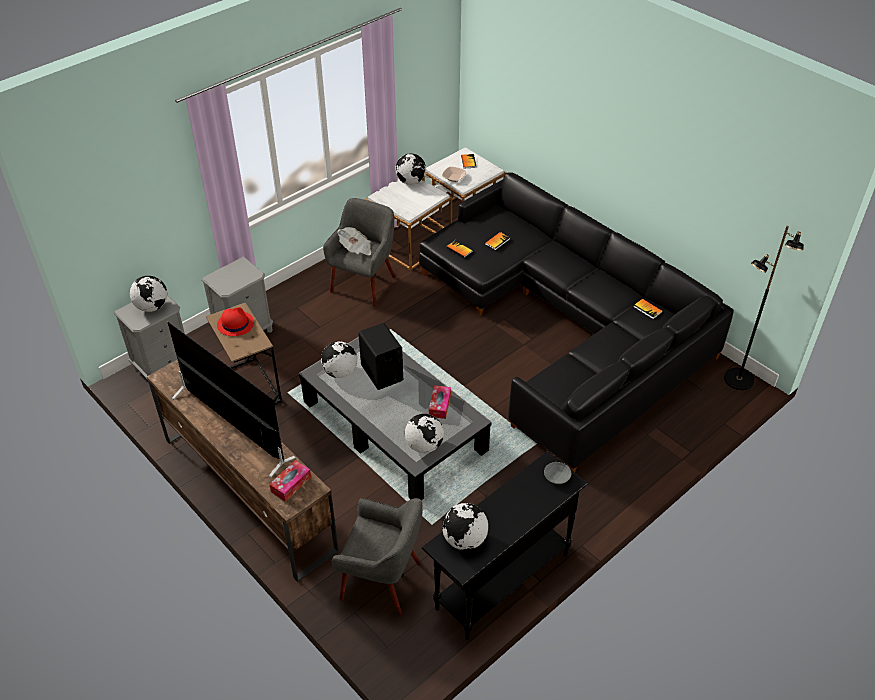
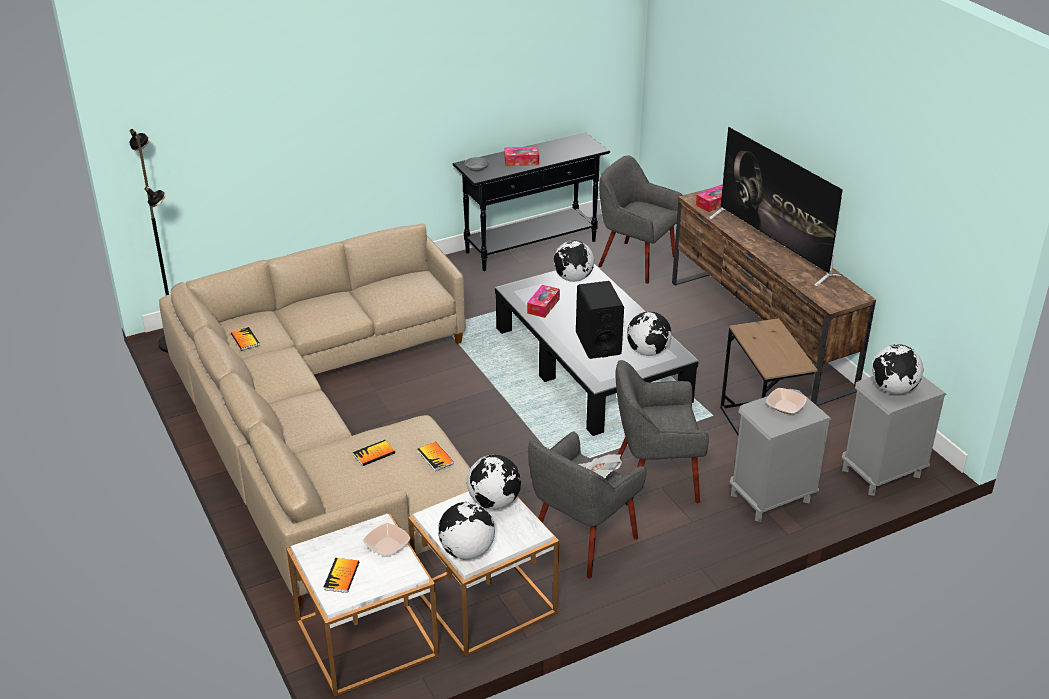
camera: 165 degrees left, 10 degrees down
(232, 279) = (785, 407): none -> bowl
(235, 324) = (777, 354): red hat -> none
(325, 332) = (655, 479): none -> grey armchair
(464, 540) = (574, 149): globe -> globe (494, 502)
(514, 501) = (521, 161): none -> tissue box
(567, 327) = (324, 428): black sofa -> beige sofa

